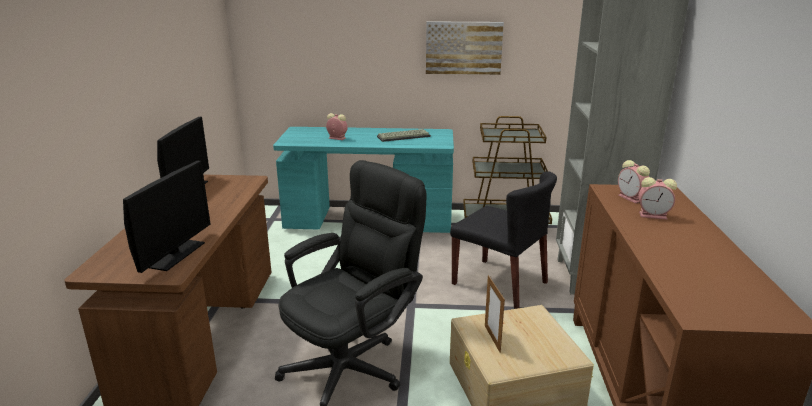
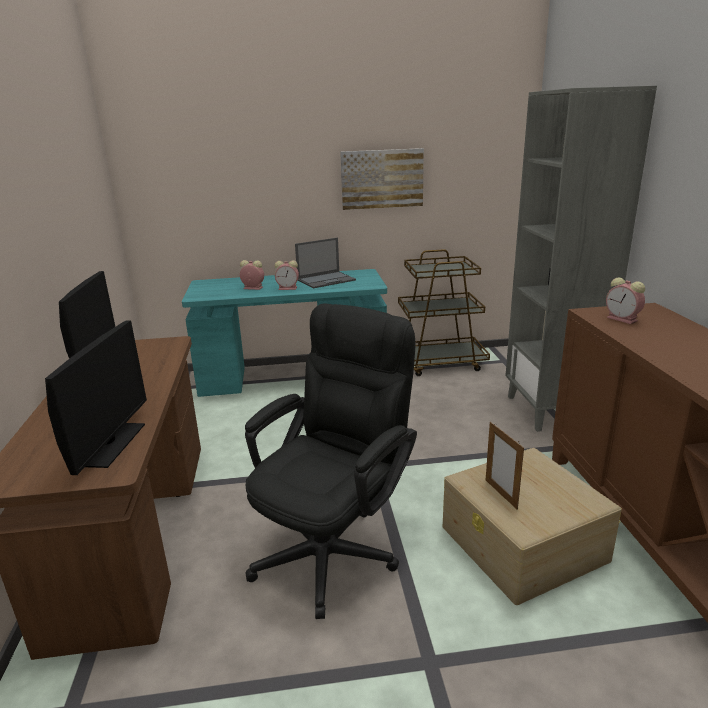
camera: 10 degrees left, 0 degrees up
(404, 136) = (327, 280): keyboard -> laptop
(500, 283) = (460, 429): black chair -> none
(654, 215) = (659, 334): alarm clock -> alarm clock (288, 288)

